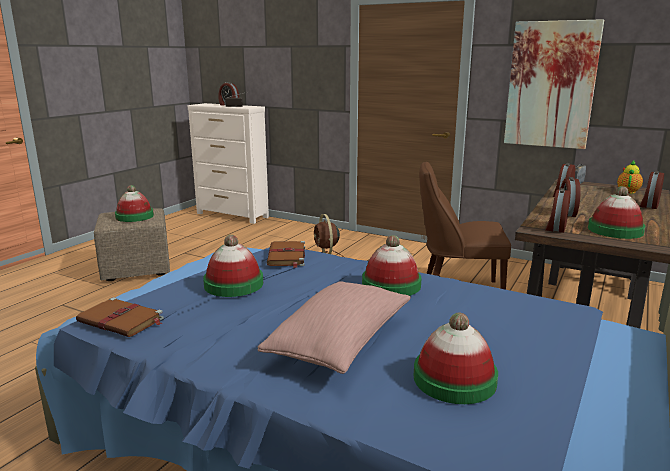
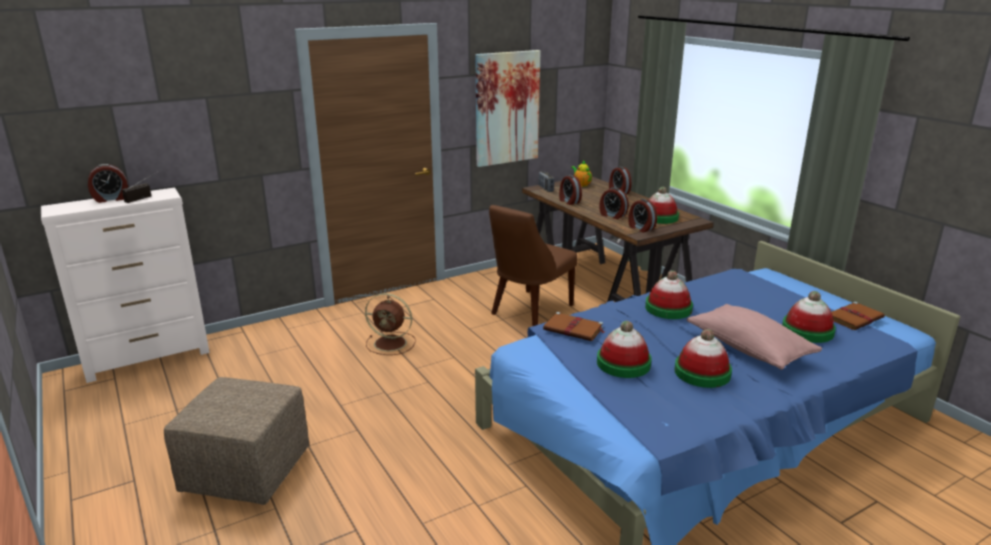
camera: 60 degrees left, 5 degrees up
(122, 320) = (668, 424): brown book -> brown book (854, 318)
(134, 216) = (246, 398): hat -> hat (702, 372)

